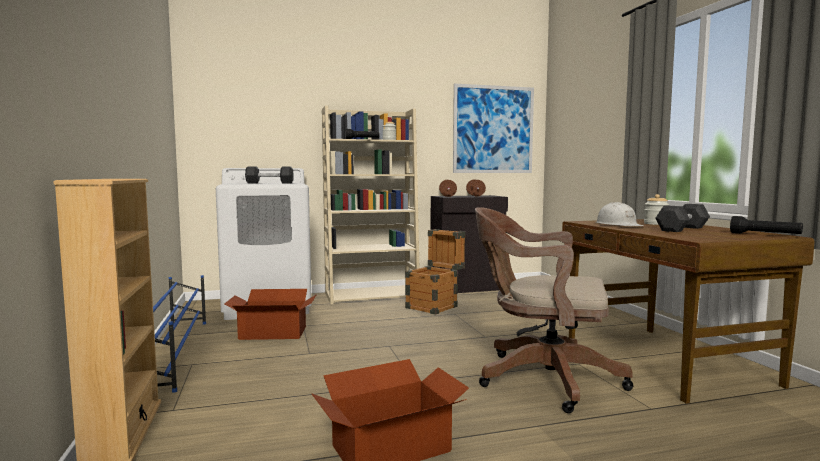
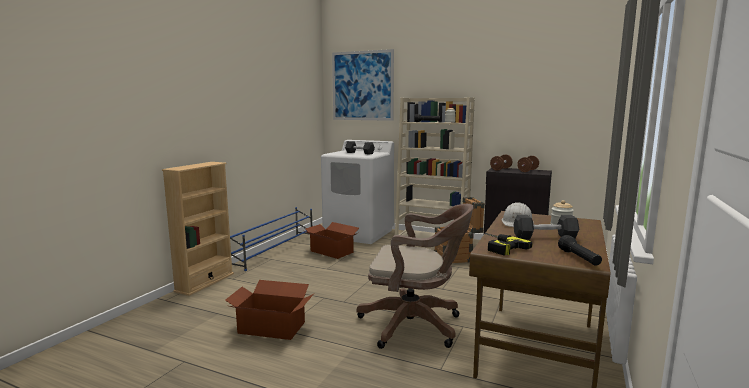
camera: 40 degrees right, 5 degrees up
(493, 129) = (558, 110): picture -> picture (362, 86)
(541, 378) = (416, 325): brown office chair -> brown office chair turned 135 degrees clockwise
(691, 237) = (497, 246): none -> power drill

